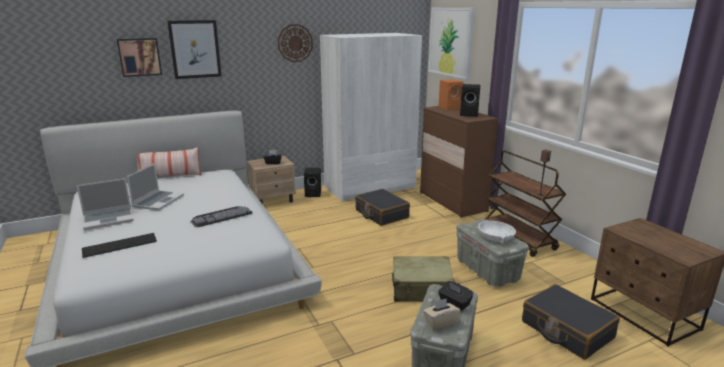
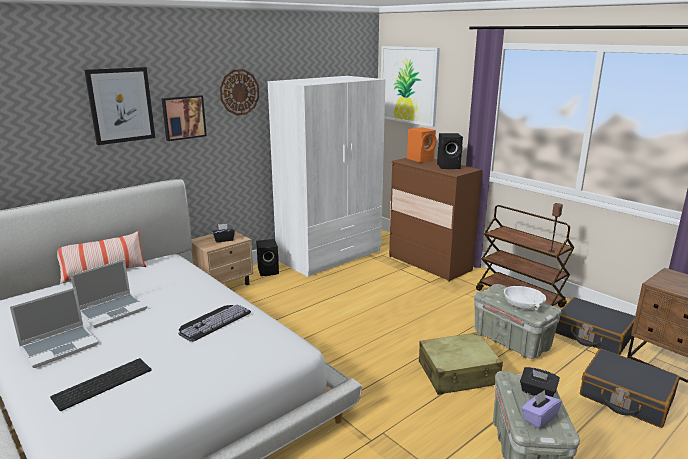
camera: 15 degrees left, 0 degrees up
(139, 57) = (49, 119): picture -> picture (183, 117)
(158, 201) = (113, 311): laptop -> laptop turned 45 degrees clockwise
(381, 214) = (361, 287): black suitcase -> black suitcase (592, 335)
(440, 322) = (539, 418): beige tissue box -> purple tissue box

